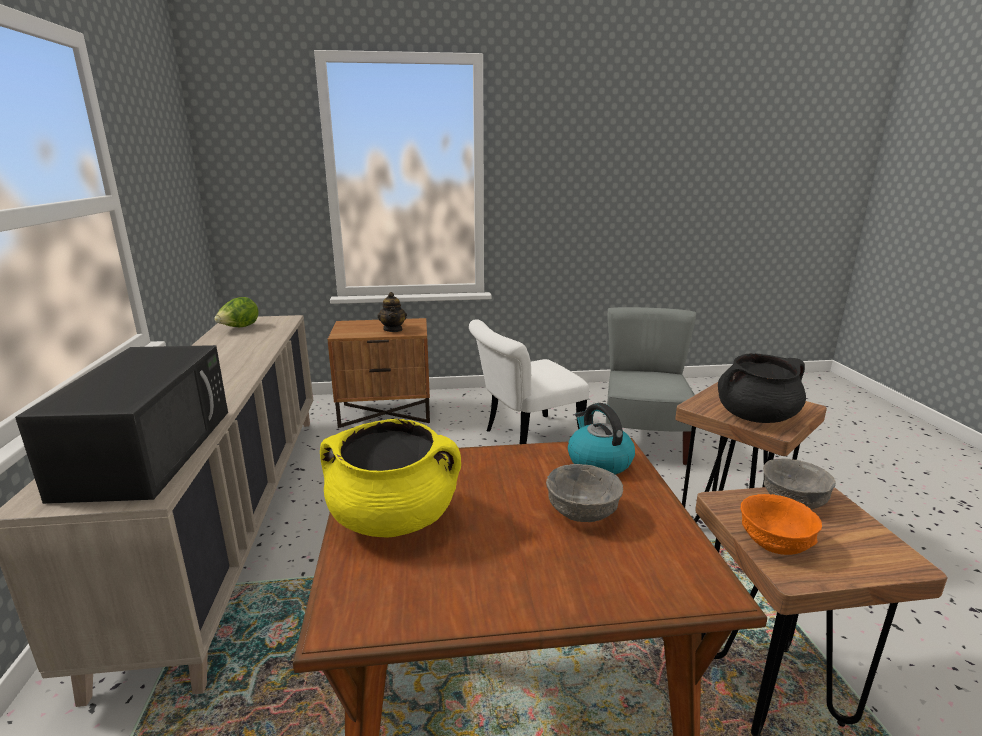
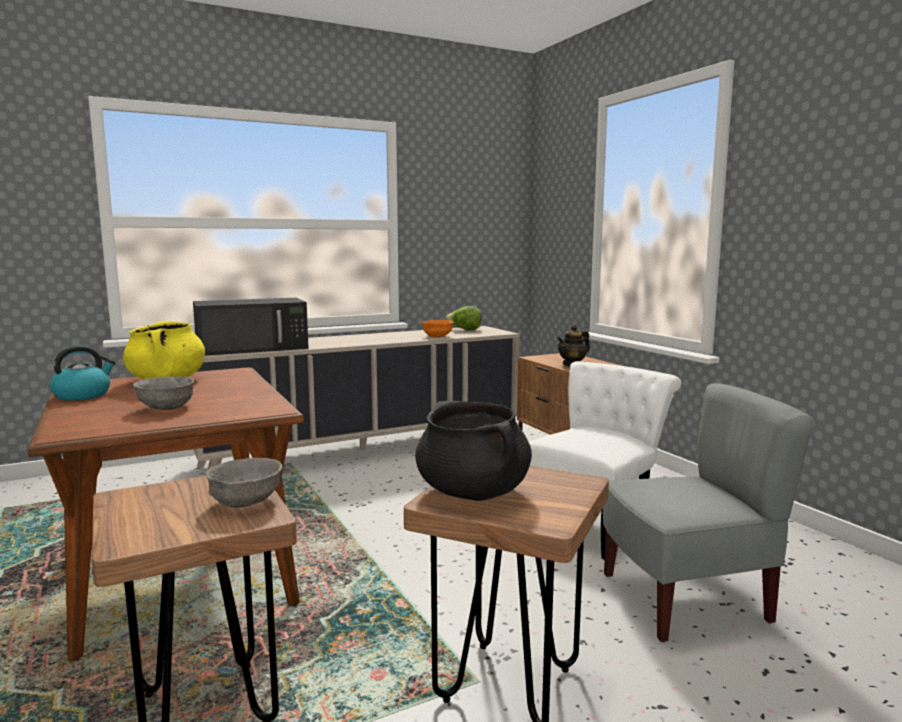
camera: 70 degrees right, 10 degrees down
(524, 440) = (594, 523): white chair -> white chair turned 90 degrees clockwise
(598, 462) = (247, 407): kettle -> kettle (83, 395)
(775, 543) = (169, 492): orange bowl -> orange bowl (438, 336)

